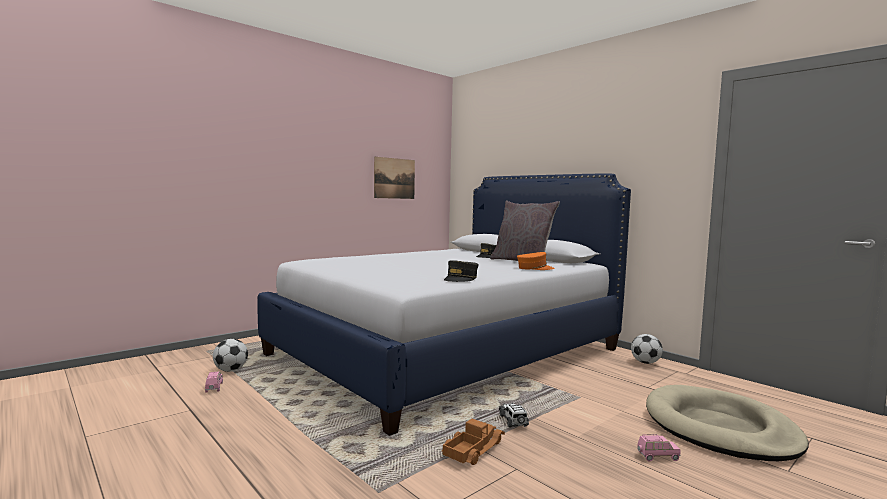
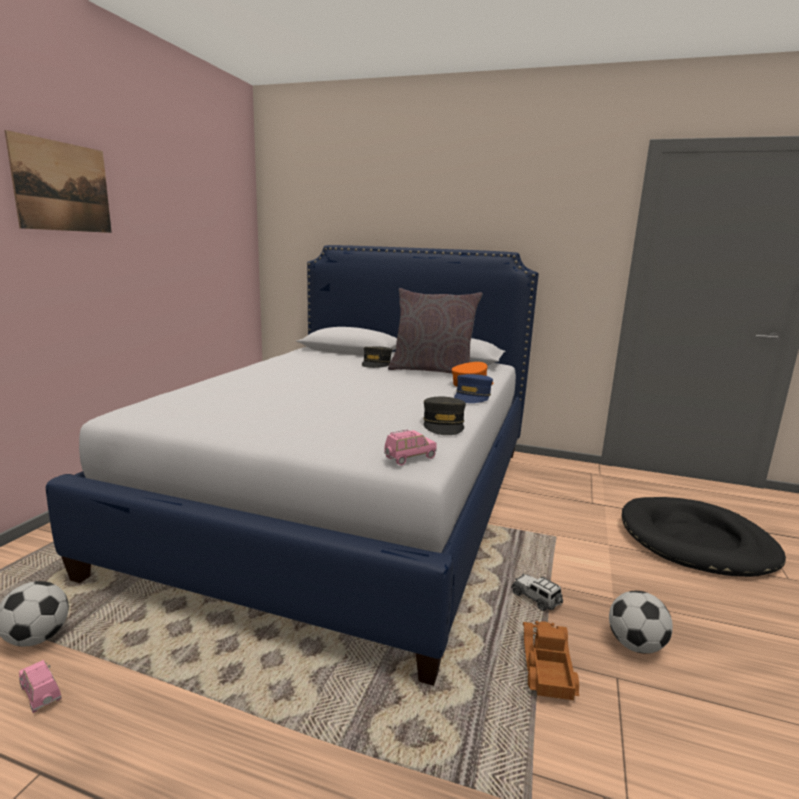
camera: 30 degrees left, 10 degrees up
(394, 178) = (193, 245): picture -> picture (63, 187)
(517, 272) = (472, 397): none -> blue cap
(645, 362) = (555, 468): football -> football (635, 645)
(657, 456) = (698, 600): pink toy car -> pink toy car (409, 458)
(719, 428) = (696, 541): beige dog bed -> black dog bed

